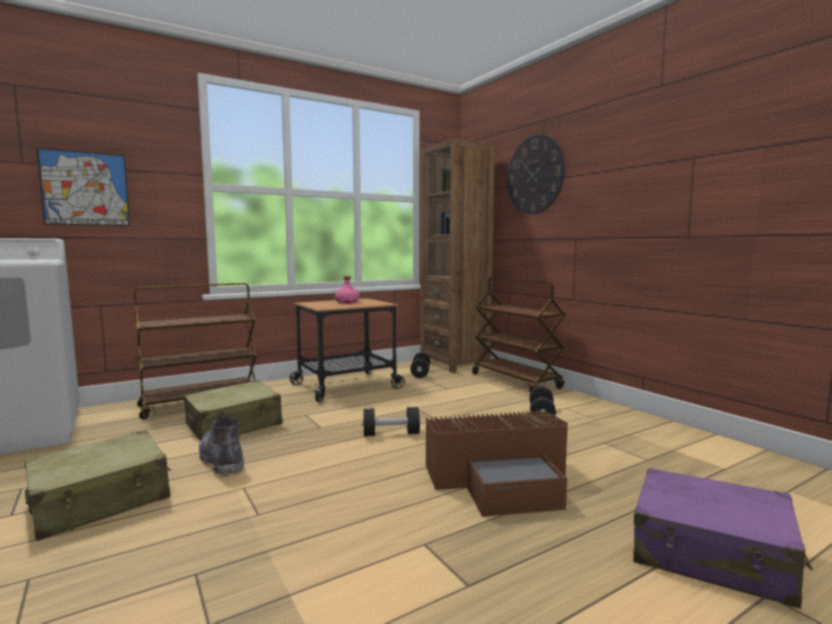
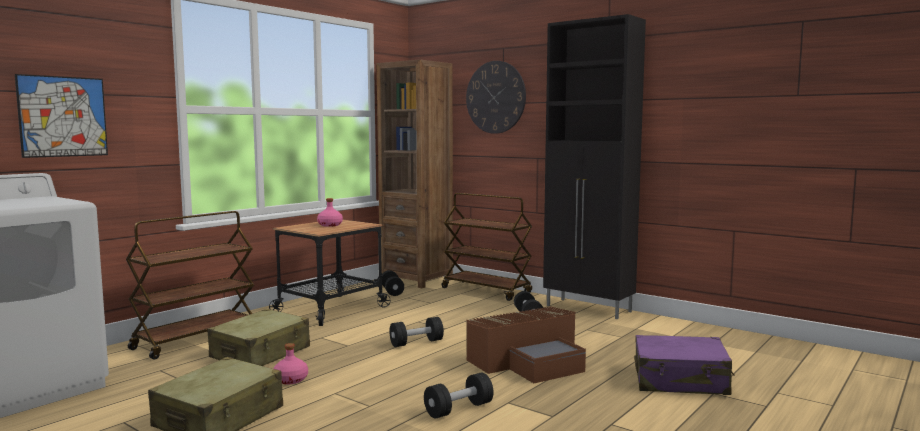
camera: 20 degrees left, 0 degrees up
(222, 462) = (290, 380): grey boot -> pink bottle
(352, 543) = (459, 409): none -> black dumbbell
(622, 415) = (589, 309): none -> black cabinet

